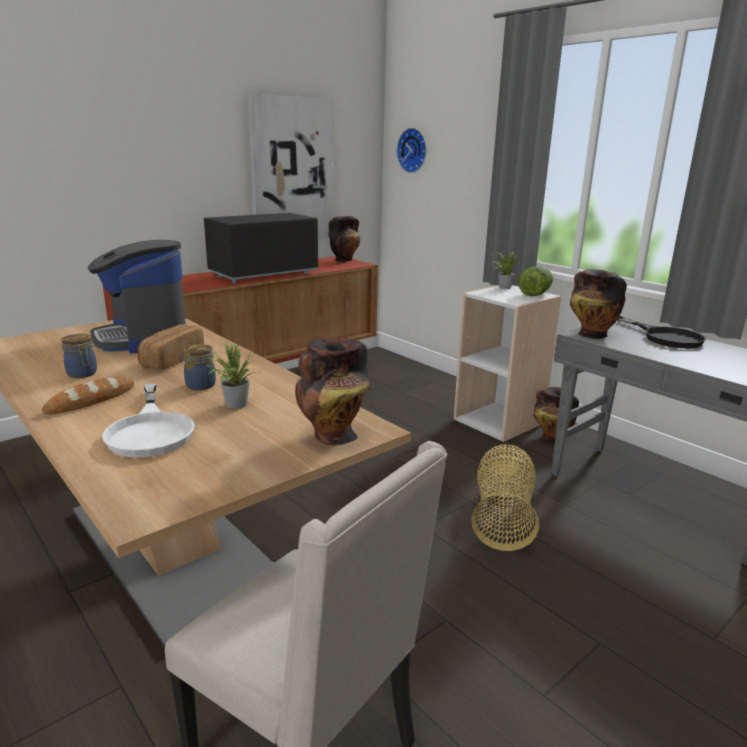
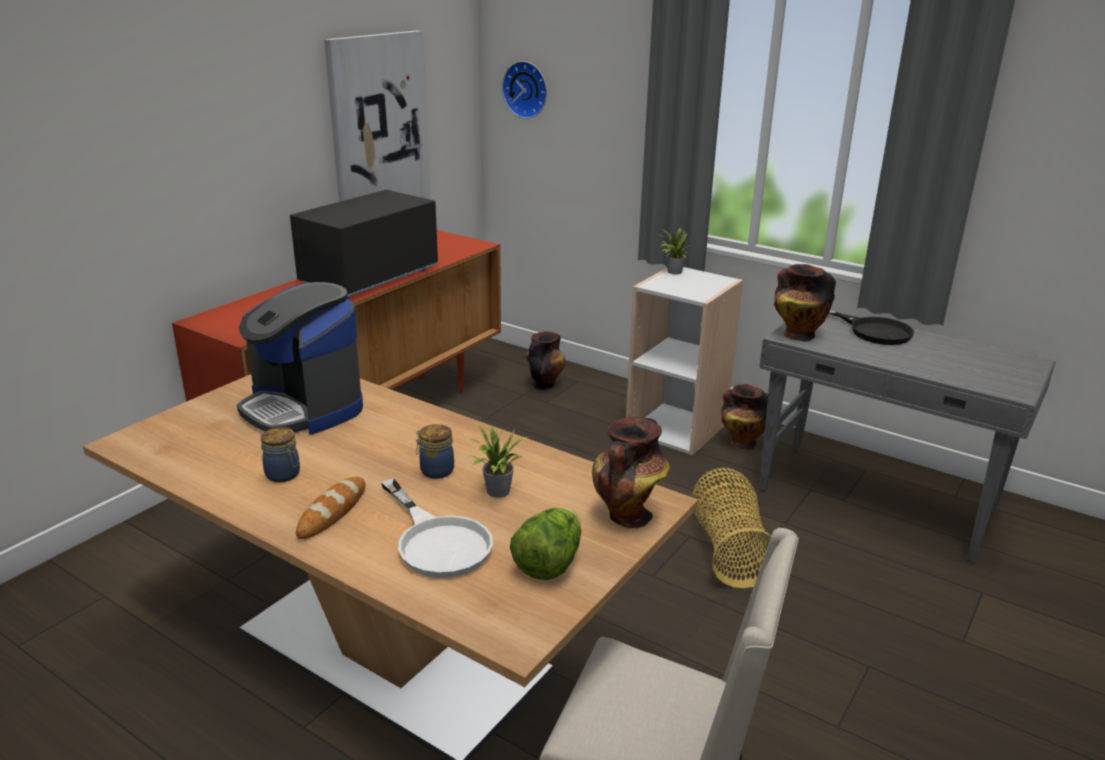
camera: 15 degrees left, 5 degrees up
(171, 360) = (370, 437): bread -> none
(344, 260) = (451, 239): vase -> vase (544, 384)
(535, 294) = (714, 280): lettuce -> lettuce (549, 563)

